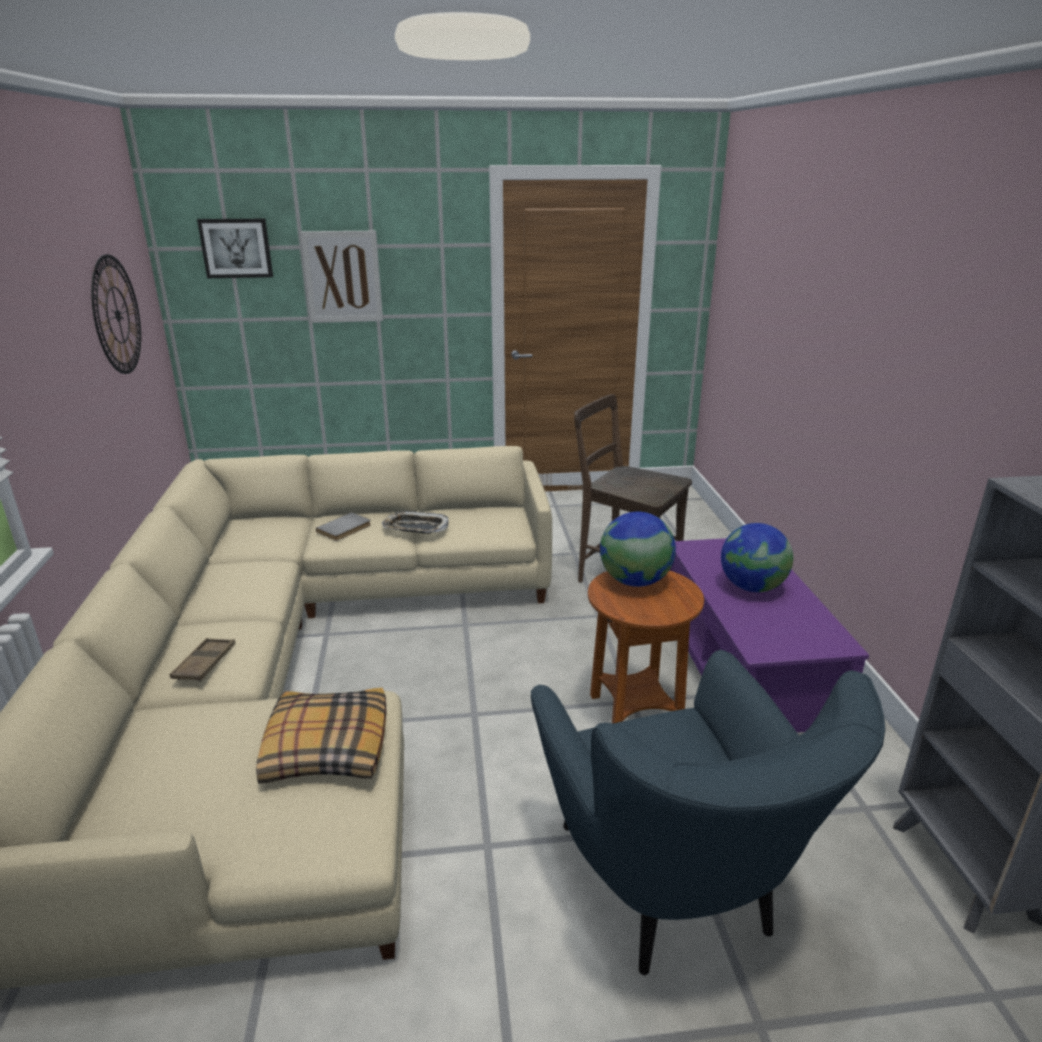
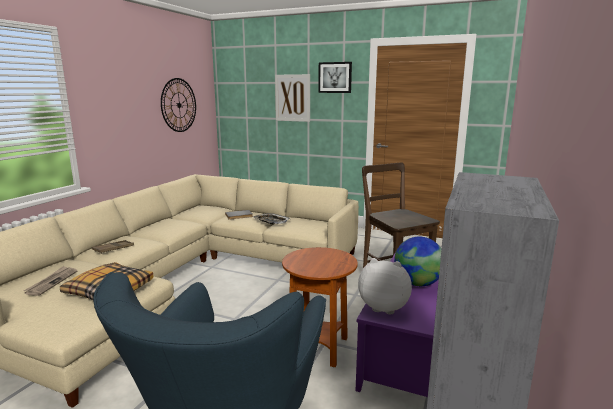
camera: 30 degrees right, 10 degrees down
(191, 771) = (52, 282): none -> newspaper
(236, 248) = (248, 82): picture -> picture (335, 77)
(635, 581) = (322, 254): globe -> none
(758, 636) = (384, 307): none -> plush toy

